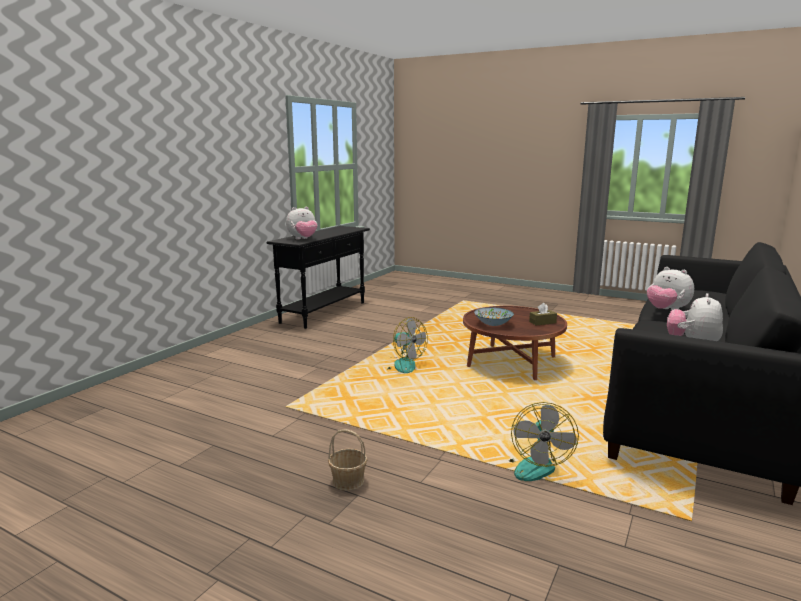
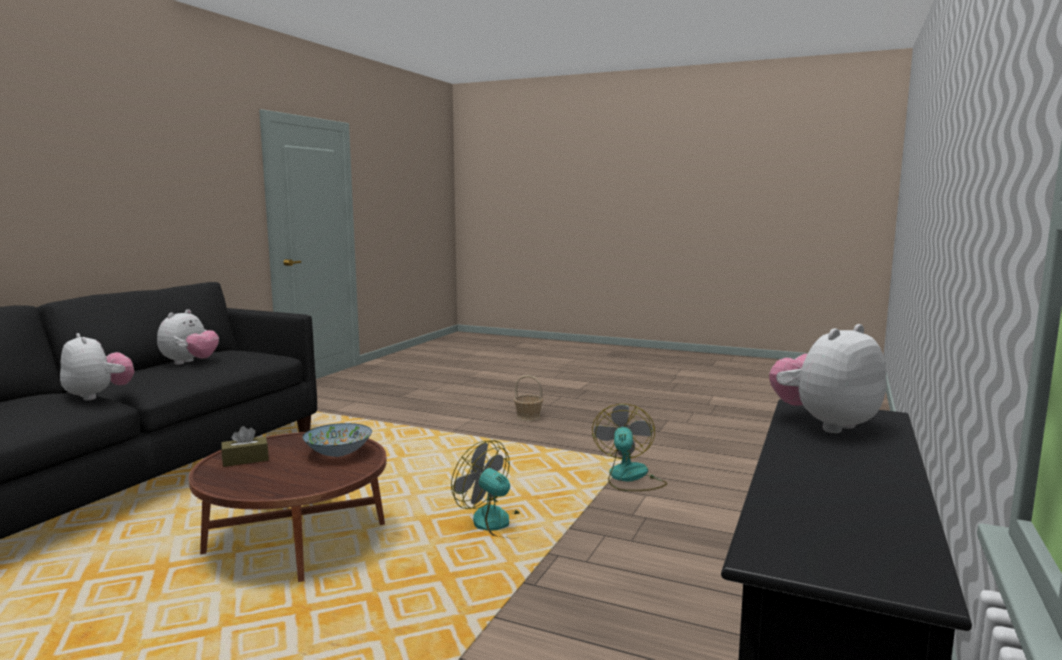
camera: 175 degrees right, 5 degrees down
(534, 464) = (378, 428): fan -> fan (629, 478)

